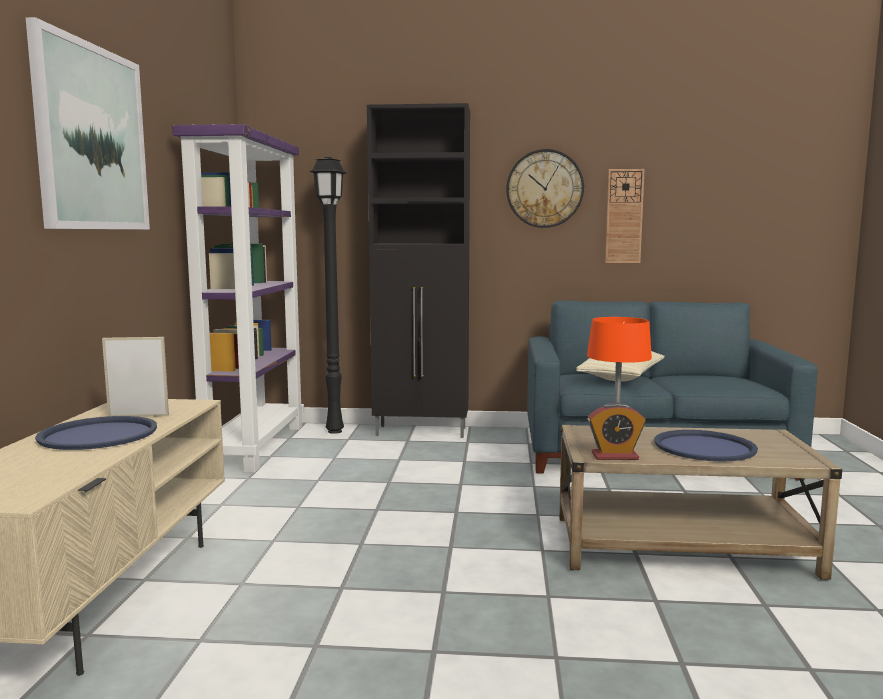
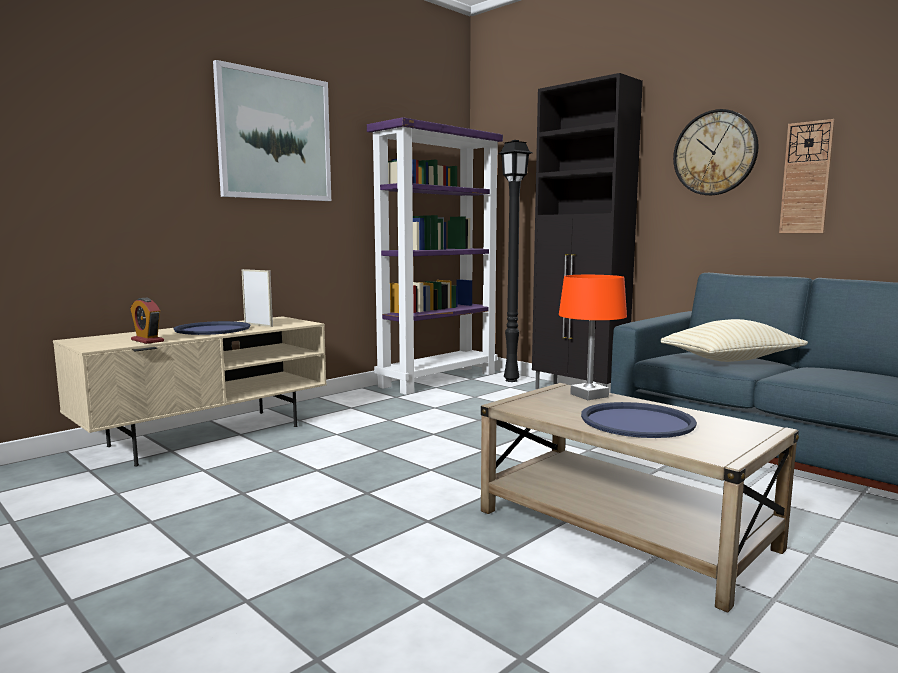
camera: 40 degrees right, 0 degrees up
(614, 456) = (526, 409): alarm clock -> alarm clock (147, 340)

